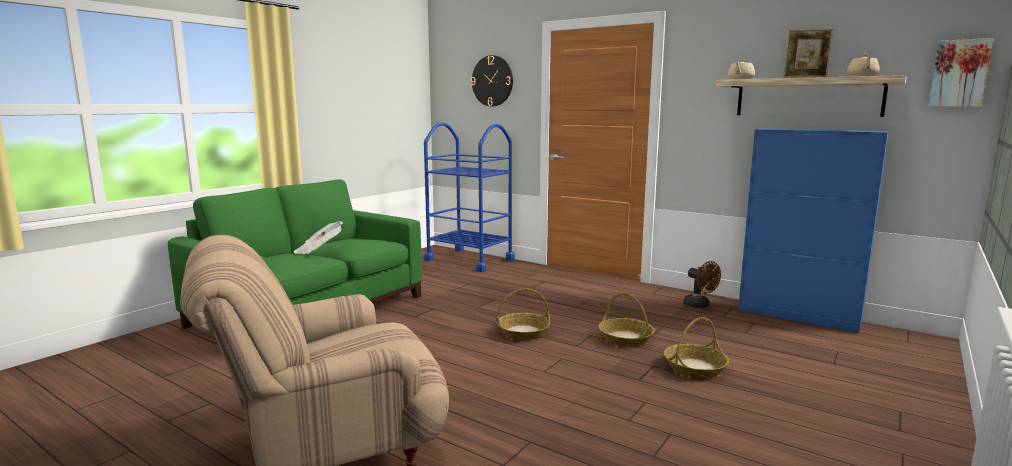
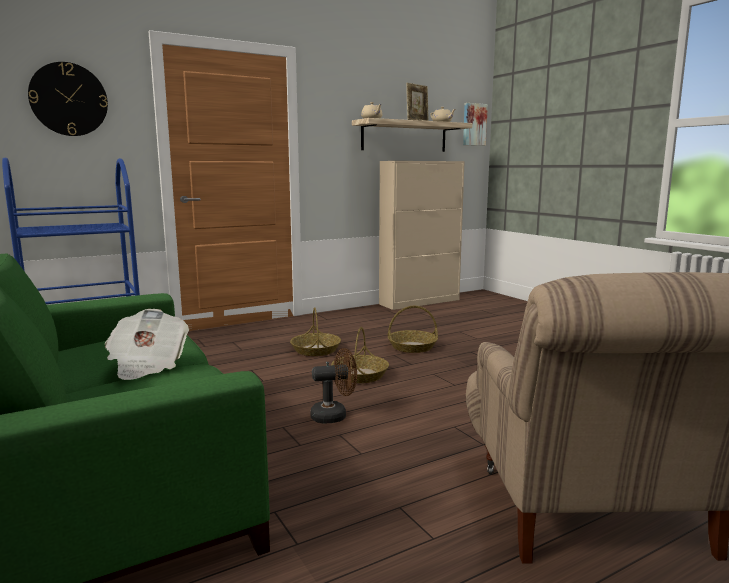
camera: 65 degrees left, 0 degrees up
(695, 368) = (482, 342): basket -> basket (315, 350)
(700, 305) = (372, 315): brown fan -> brown fan (334, 415)
(799, 316) = (420, 302): blue cabinet -> beige cabinet

